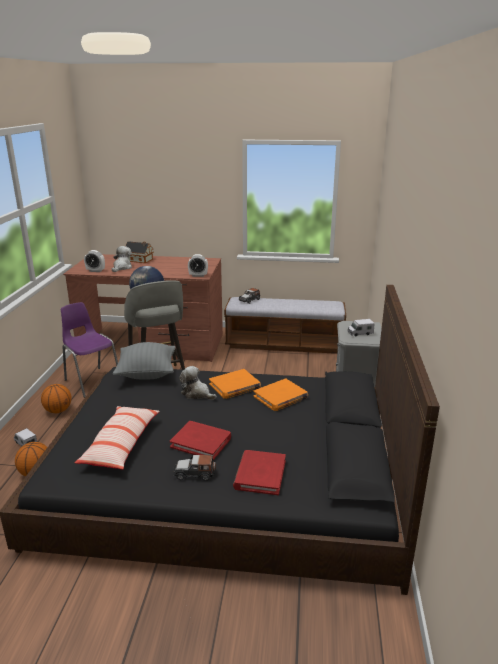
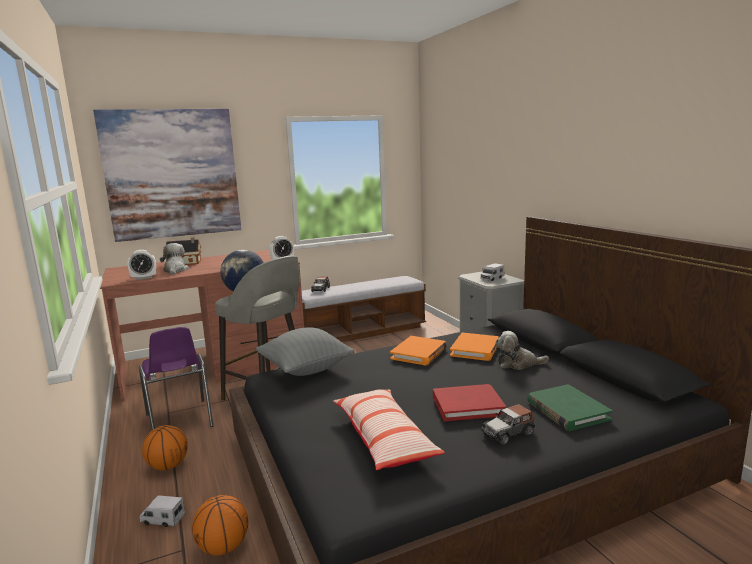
camera: 30 degrees left, 10 degrees down
(92, 381) = (179, 421): purple chair -> purple chair turned 135 degrees counterclockwise
(145, 184) = (172, 174): none -> picture
(197, 394) = (391, 369): plush toy -> plush toy (518, 364)
(260, 474) = (567, 411): red book -> green book

